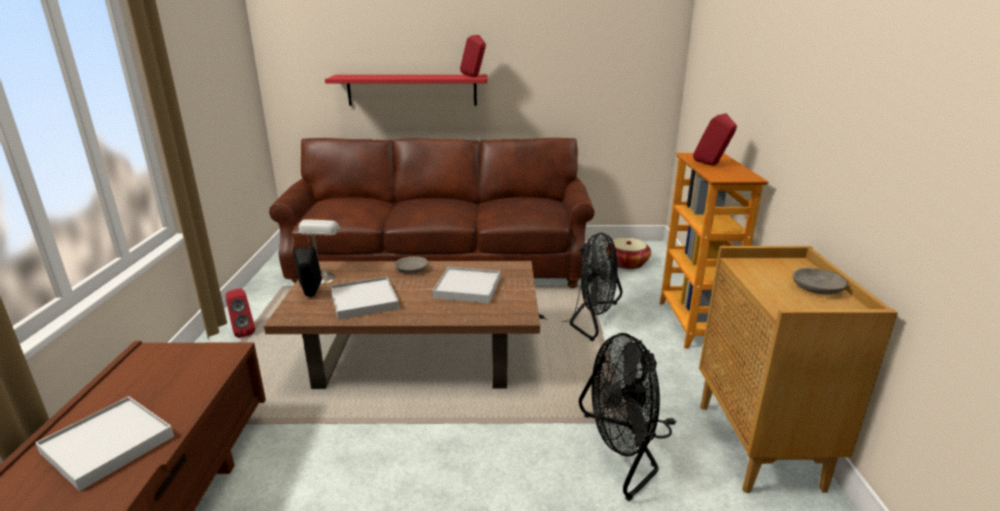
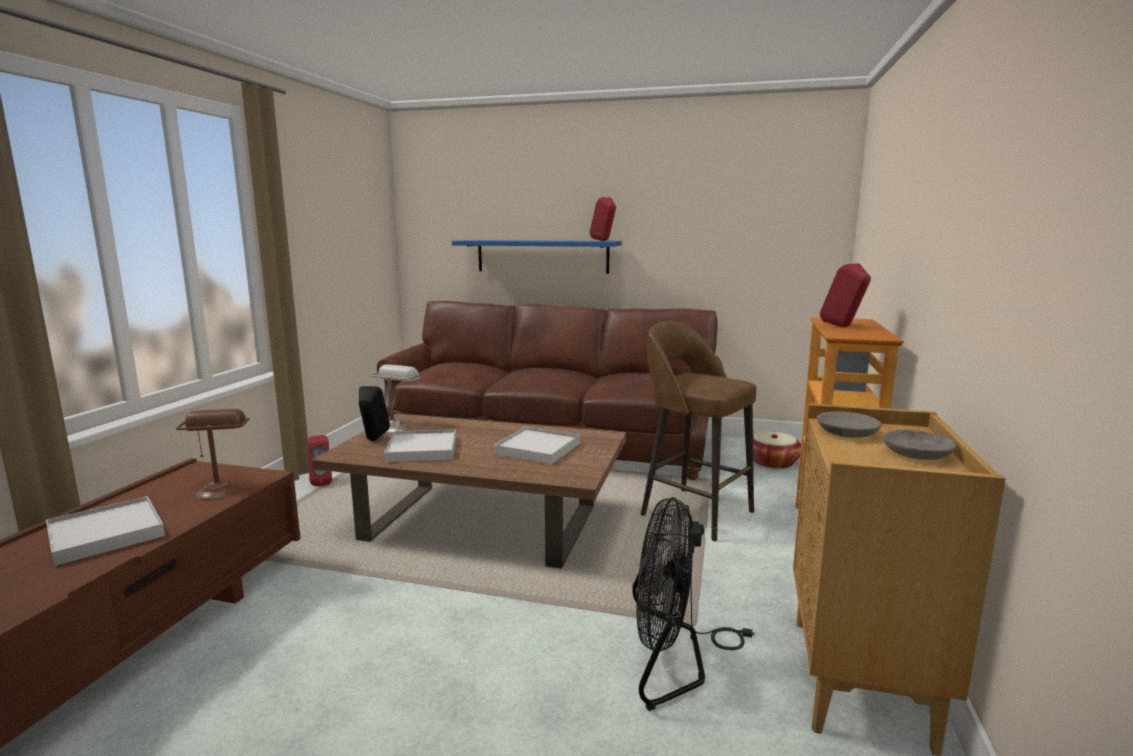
camera: 15 degrees right, 10 degrees down
(191, 372) = (219, 488): none -> brown table lamp
(411, 269) = (489, 428): grey bowl -> grey bowl (846, 433)
(412, 90) = (542, 256): red shelf -> blue shelf
(587, 319) = (694, 512): black fan -> brown stool

